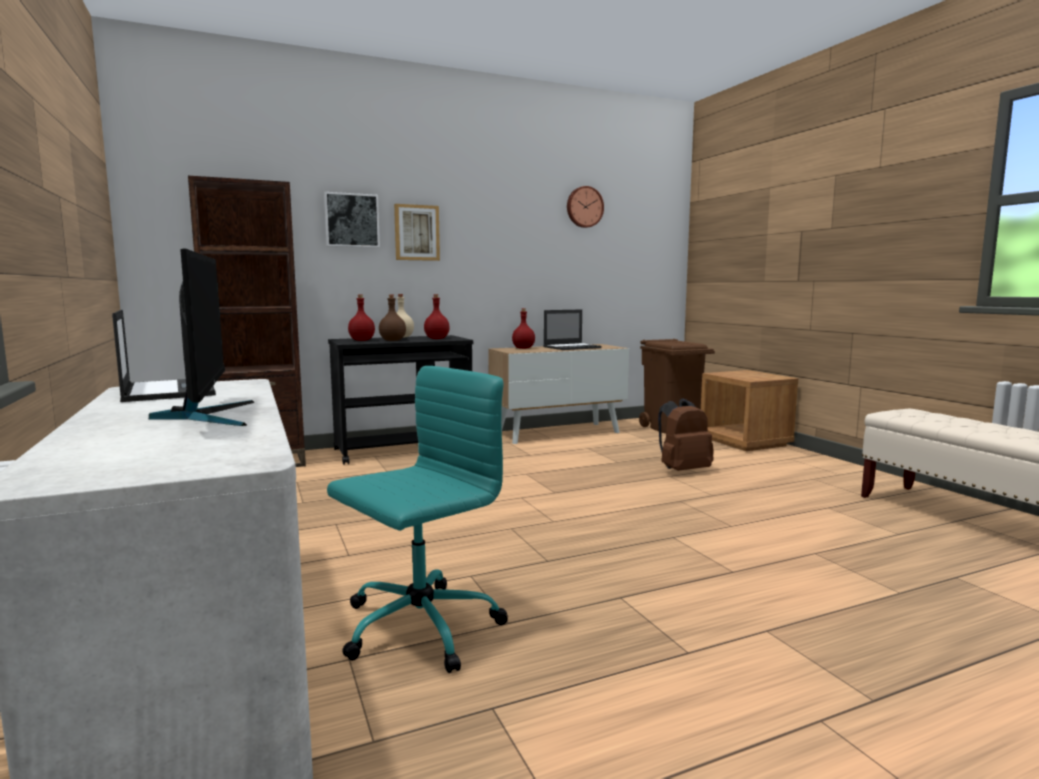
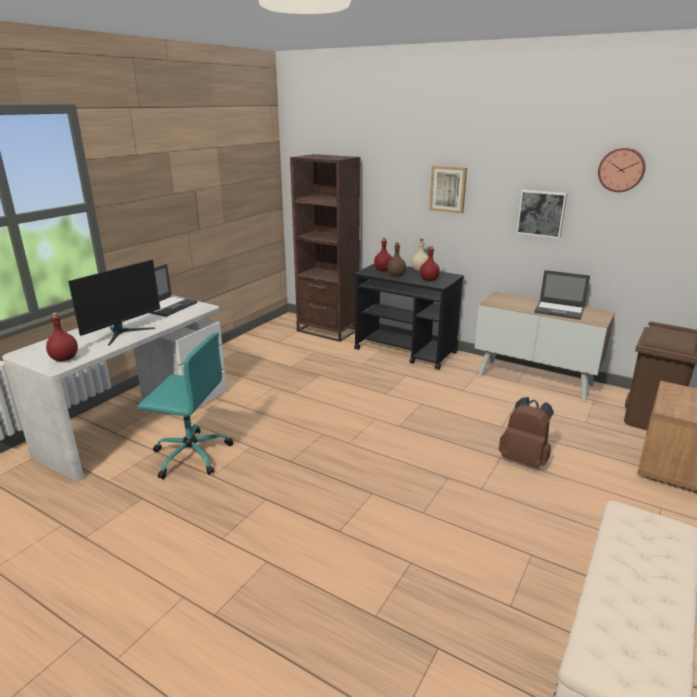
camera: 55 degrees right, 15 degrees up
(351, 220) = (402, 178): picture -> picture (541, 213)
(523, 348) = (516, 300): red bottle -> red bottle (65, 359)

